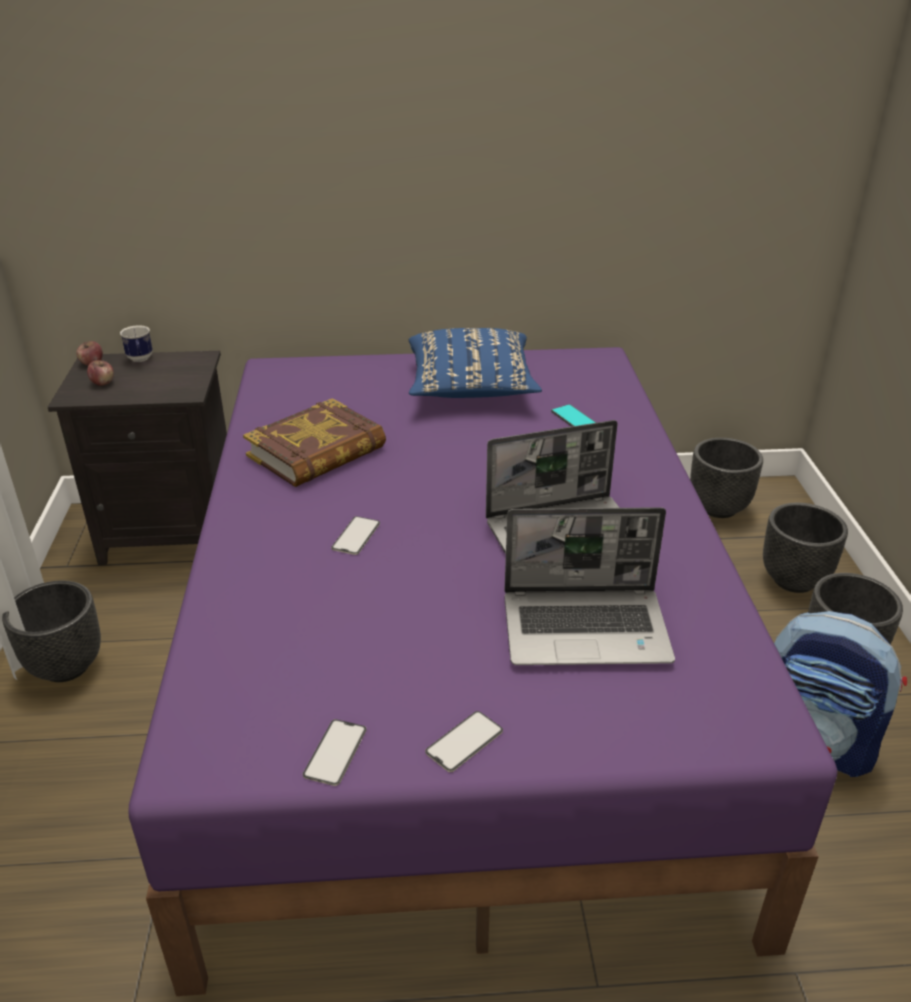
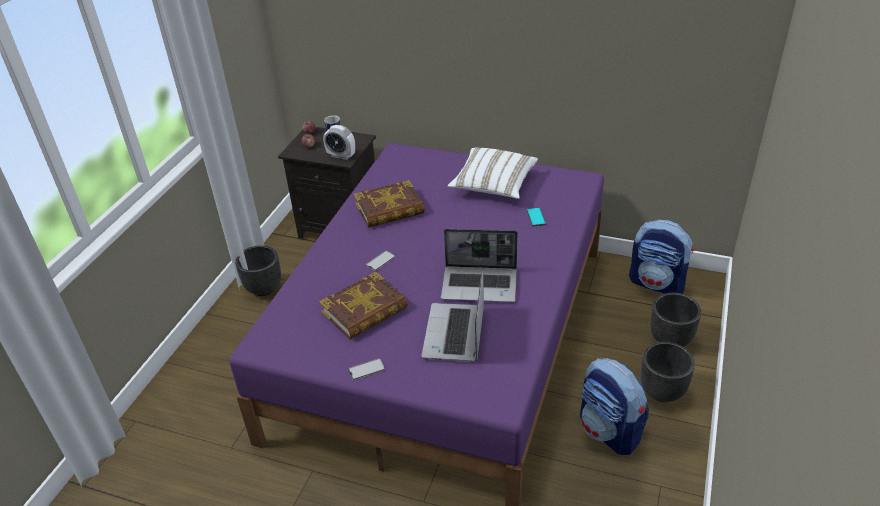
camera: 25 degrees right, 5 degrees up
(174, 388) = (341, 156): none -> alarm clock
(335, 752) = (313, 358): phone -> none
(384, 629) = (365, 311): none -> book
(471, 388) = (493, 185): blue pillow -> white pillow
(587, 628) = (455, 334): laptop -> laptop turned 75 degrees clockwise
(718, 508) = (657, 283): black planter -> backpack

